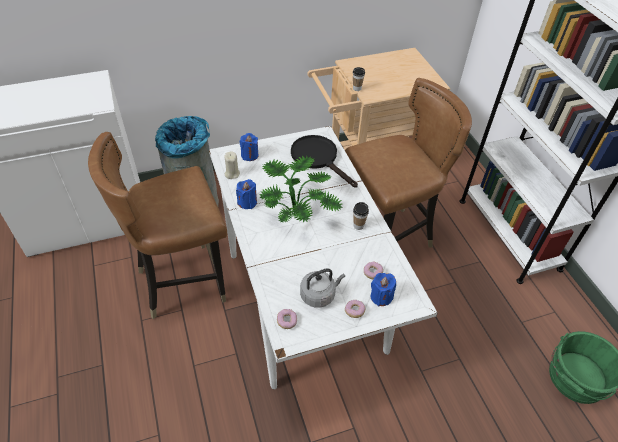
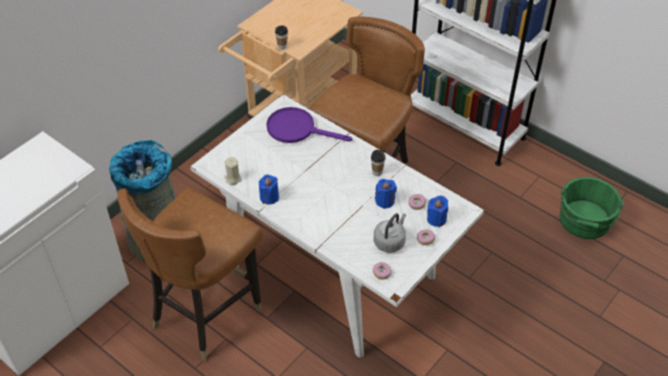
camera: 30 degrees left, 0 degrees up
(249, 155) = (233, 155): blue candle -> blue candle (385, 201)
(297, 212) = (319, 185): potted plant -> none
(318, 158) = (297, 129): black frying pan -> purple frying pan

